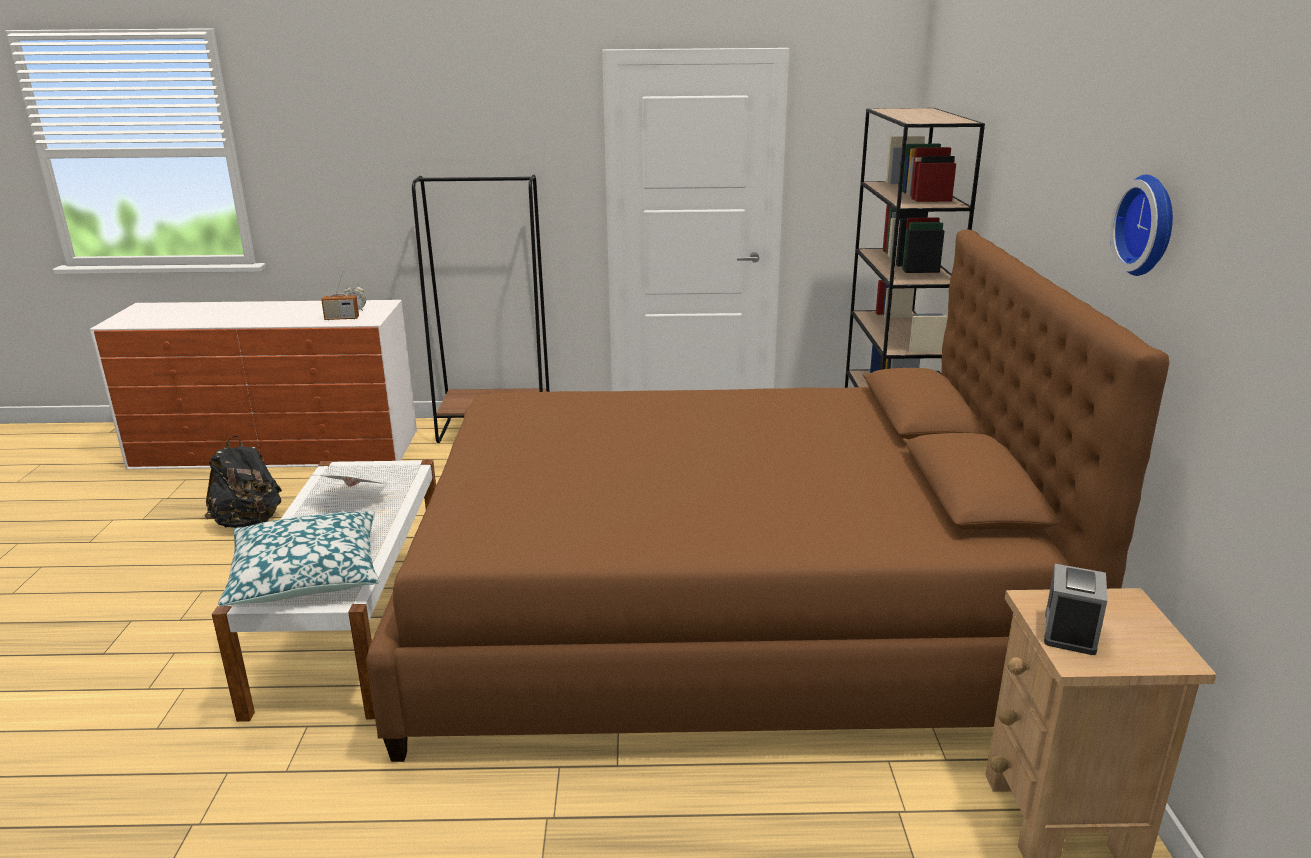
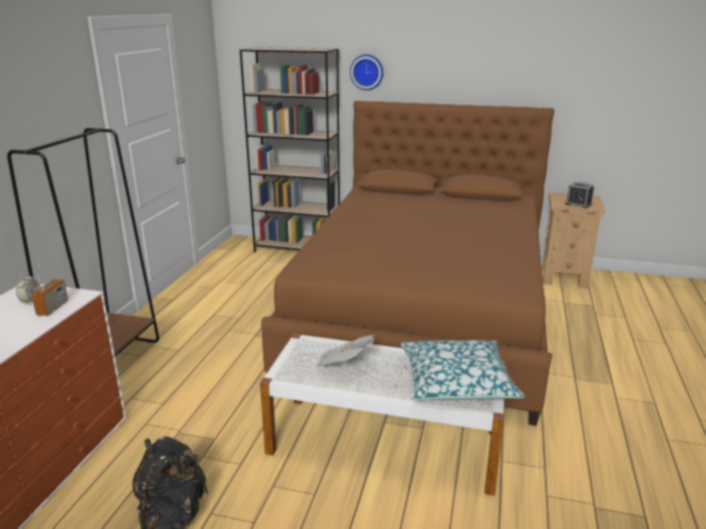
camera: 75 degrees left, 0 degrees up
(1150, 225) = (507, 70): wall clock -> wall clock (367, 72)

